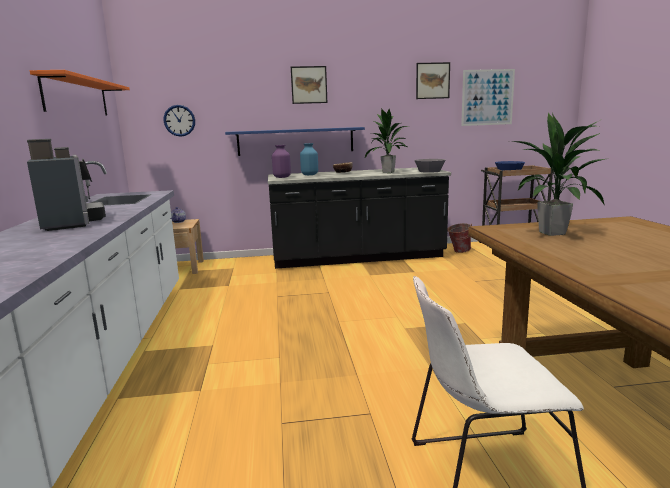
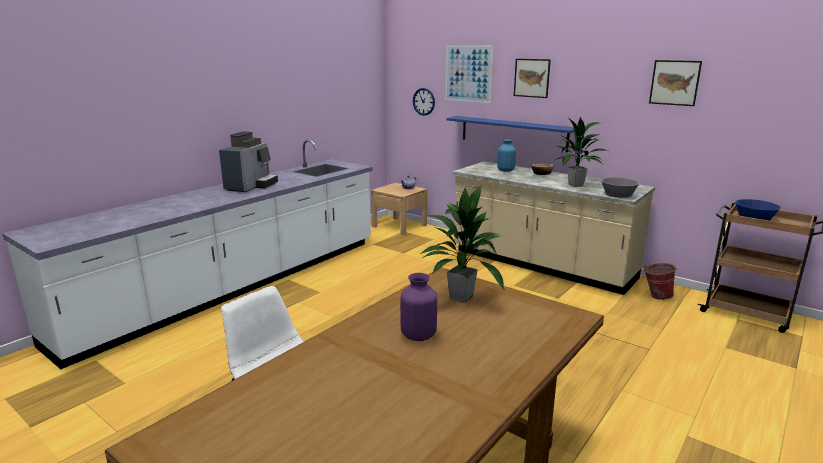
camera: 45 degrees right, 5 degrees up
(77, 97) = (325, 88): orange shelf -> none
(282, 177) = (475, 169): purple vase -> purple vase (418, 336)
(358, 258) = (540, 265): black counter -> beige counter
(487, 97) = (755, 110): picture -> picture (468, 73)

